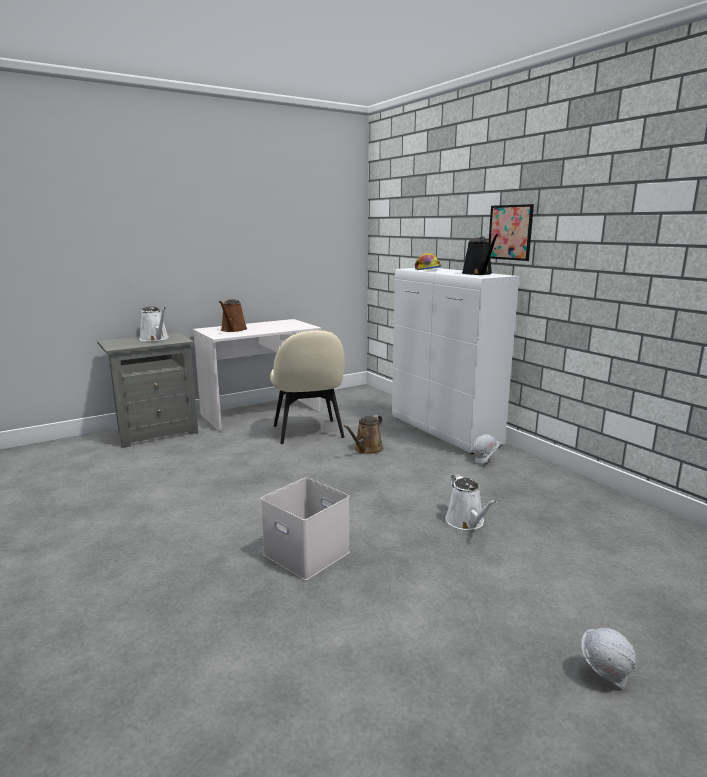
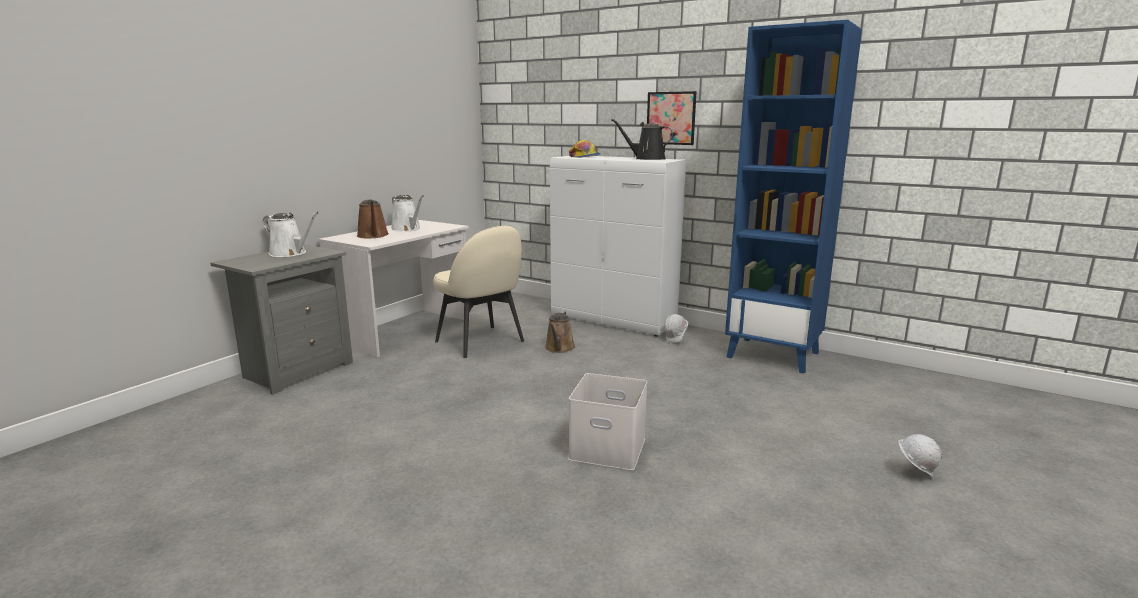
camera: 25 degrees left, 0 degrees up
(466, 522) = (713, 392): white watering can -> white watering can (407, 229)
(478, 274) = (647, 159): black watering can -> black watering can turned 150 degrees clockwise
(578, 496) = (773, 355): none -> blue bookcase

